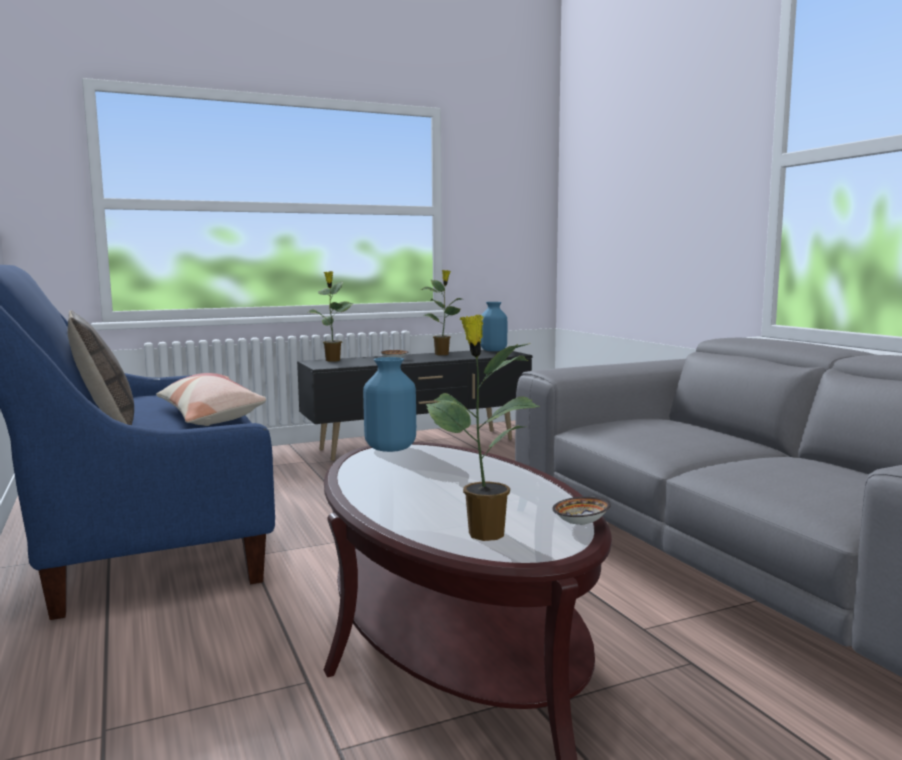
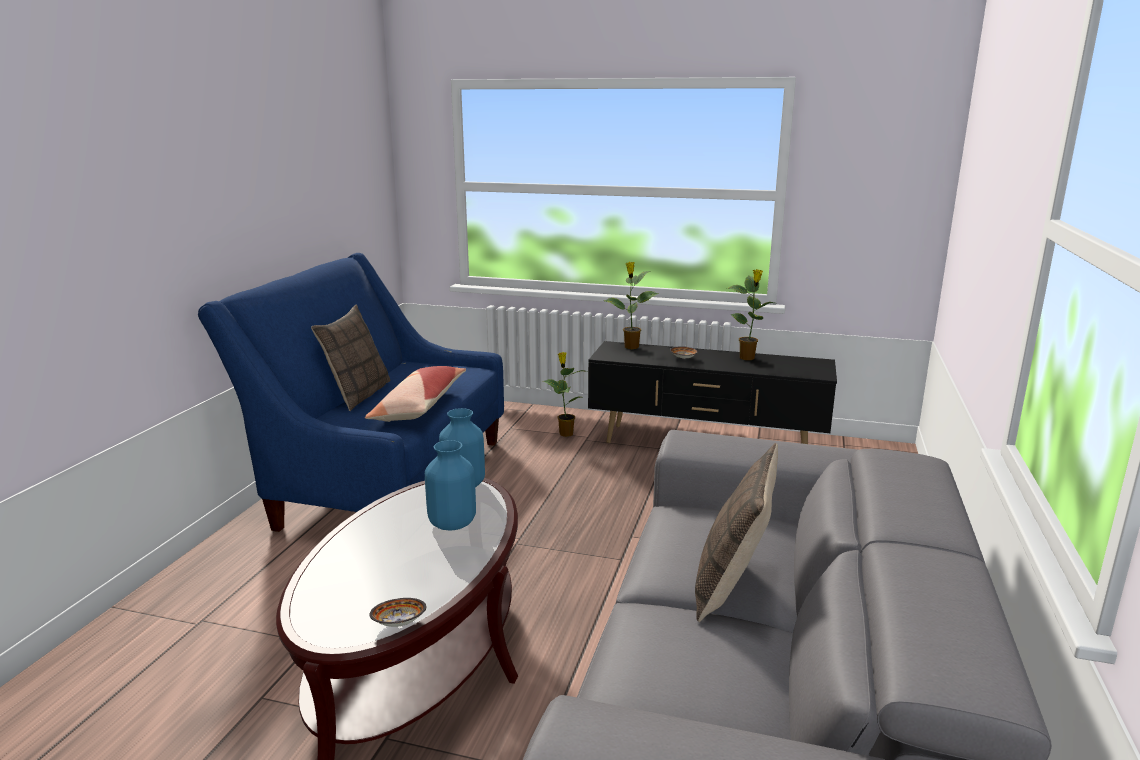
camera: 40 degrees right, 10 degrees up
(483, 534) = (335, 601): potted plant -> potted plant (565, 433)
(493, 350) = (814, 362): blue vase -> blue vase (451, 523)
(727, 443) = (732, 586): none -> pillow

